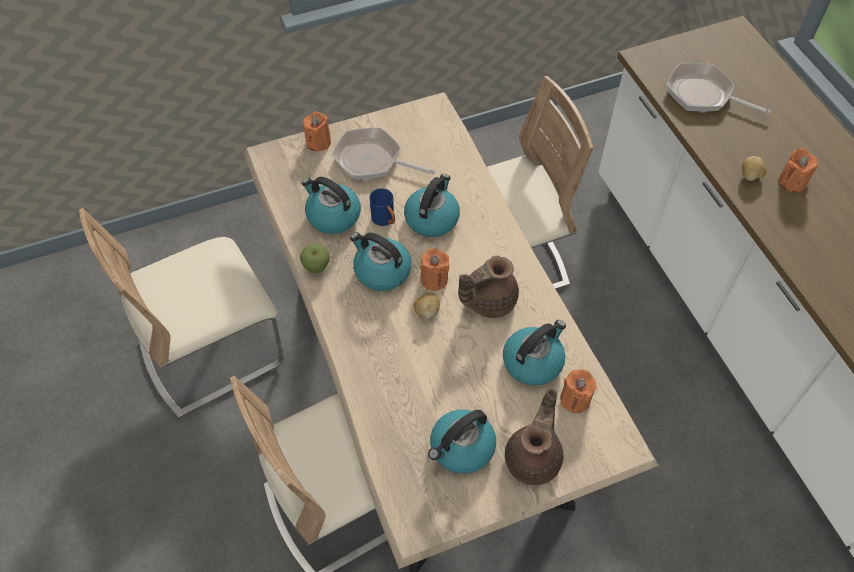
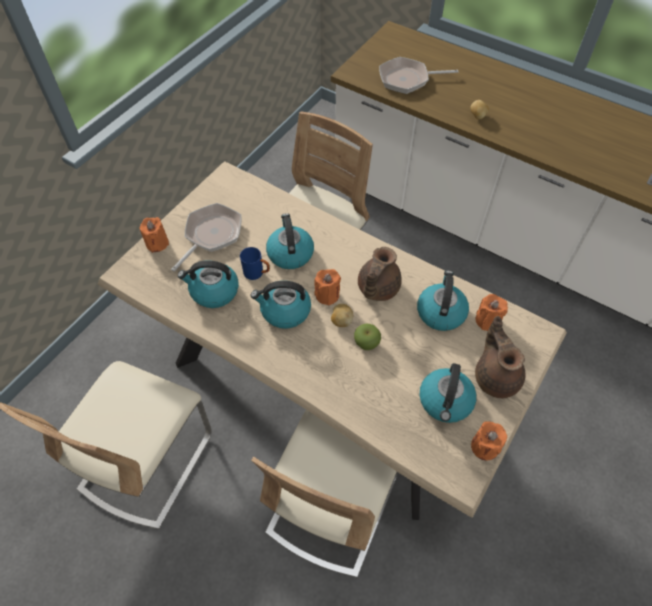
camera: 35 degrees left, 0 degrees up
(316, 267) = (233, 336): apple -> apple (366, 344)
(372, 160) = (211, 235): frying pan -> frying pan turned 135 degrees clockwise
(792, 182) = (503, 108): orange candle -> orange candle (484, 447)

